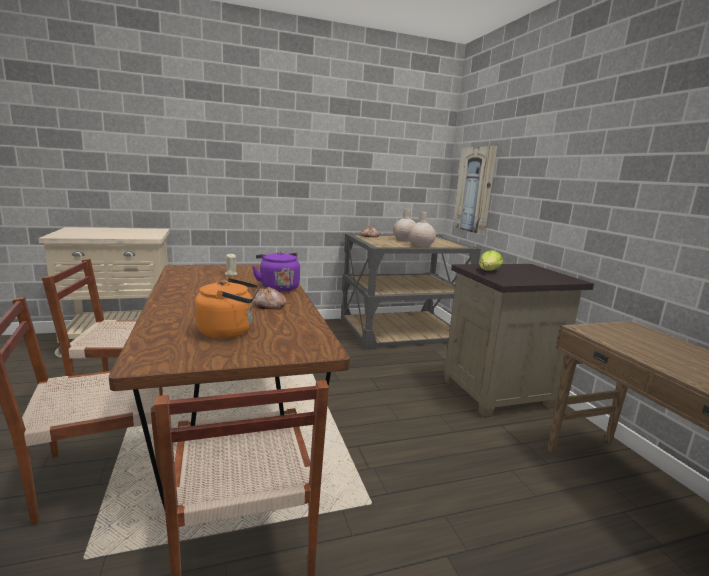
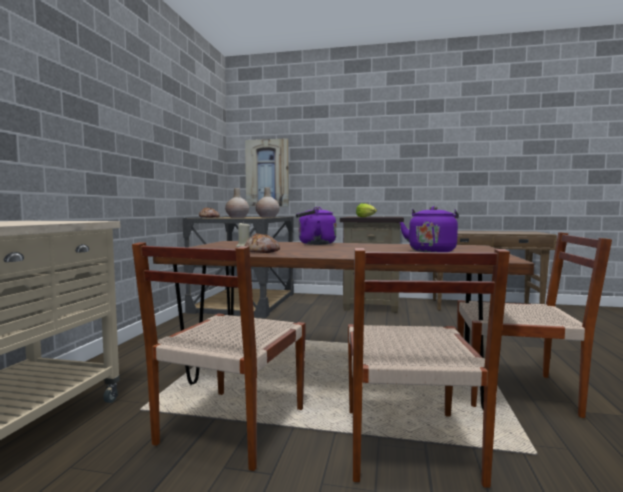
camera: 60 degrees left, 10 degrees down
(229, 331) = (432, 251): orange kettle -> purple kettle
(269, 305) = (368, 246): bread -> bread (262, 252)

